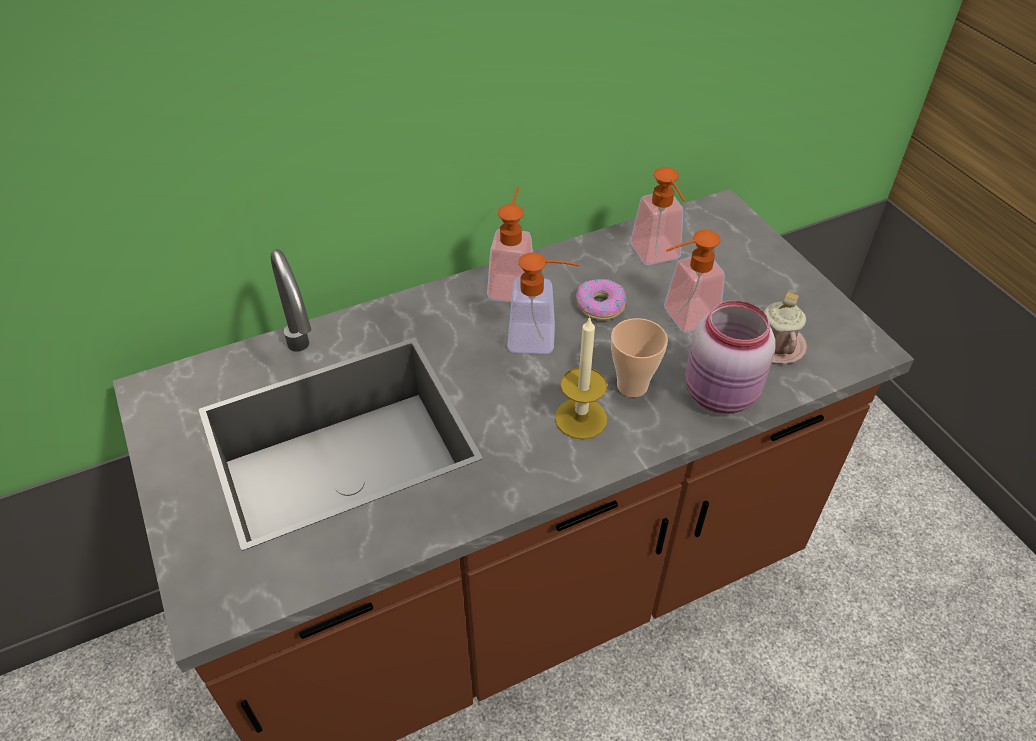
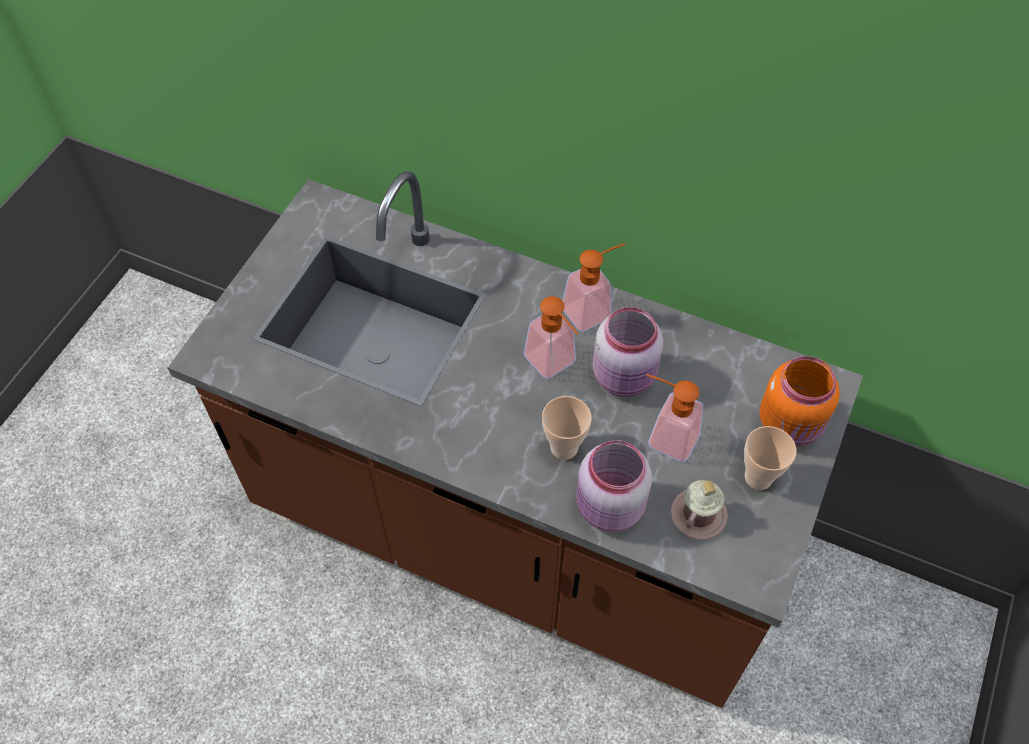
camera: 50 degrees right, 10 degrees up
(581, 418) = (504, 437): candle -> none
(600, 305) = (625, 376): donut -> pink jar
(658, 257) = (718, 379): soap dispenser -> none
(739, 247) = (791, 425): none -> orange jar
(770, 291) = (758, 477): none -> cup

